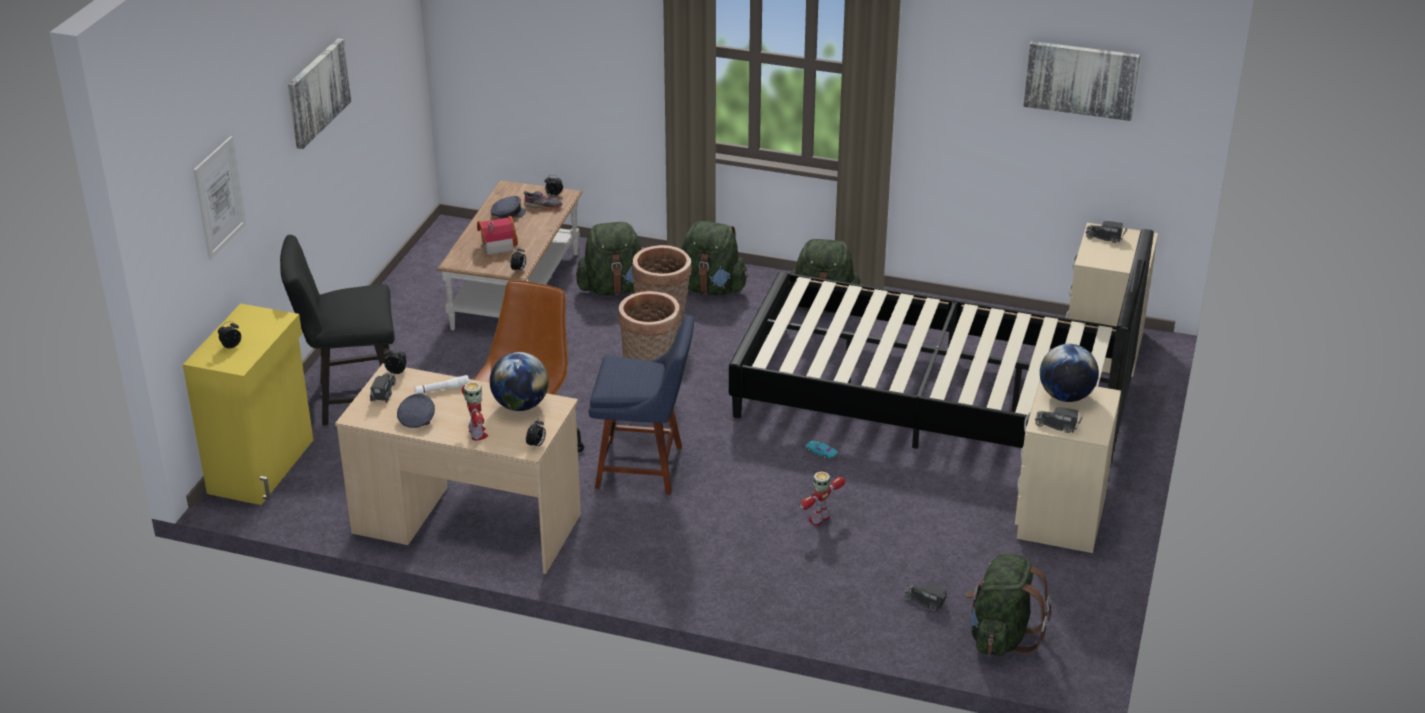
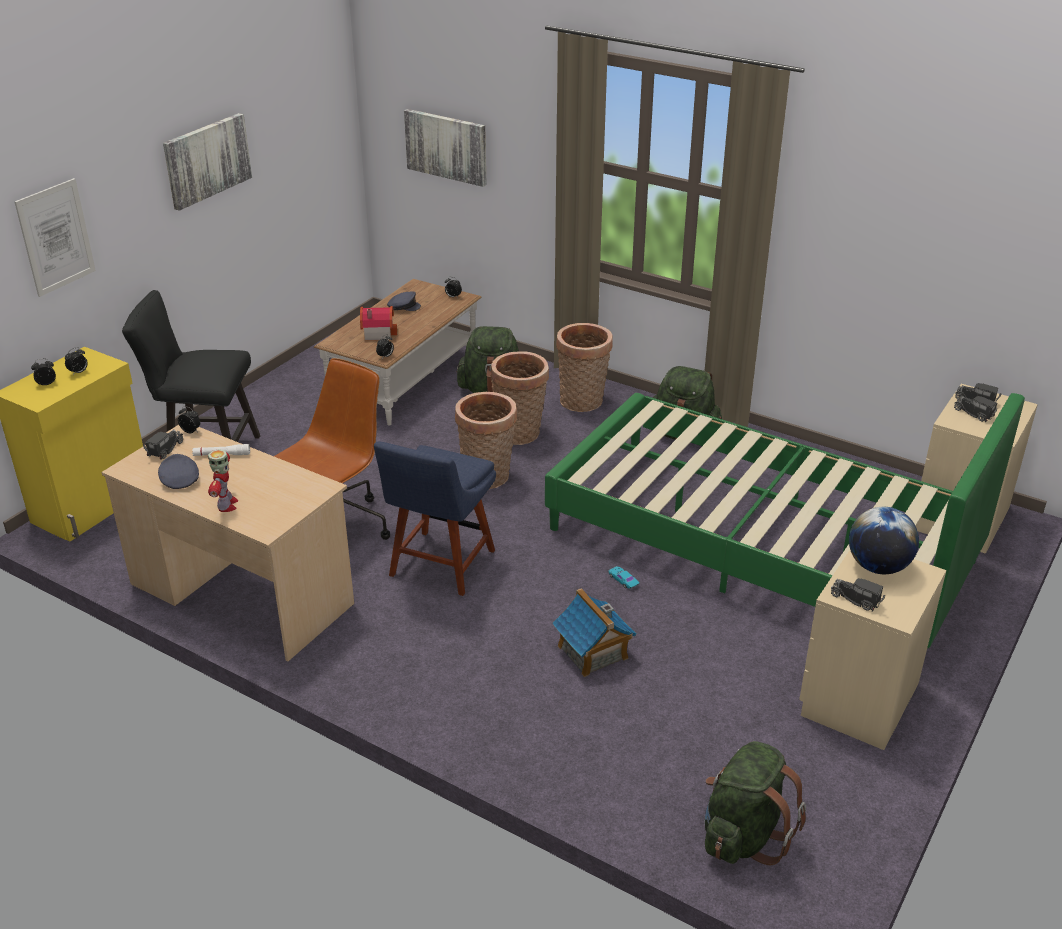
camera: 15 degrees right, 0 degrees up
(417, 418) = (179, 480): grey cap -> grey cap turned 45 degrees counterclockwise
(520, 405) = (286, 483): globe -> none
(536, 445) = (277, 526): alarm clock -> alarm clock (78, 372)
(543, 206) = (438, 304): grey shoe -> none
(644, 467) = (440, 566): blue chair -> blue chair turned 90 degrees clockwise
(711, 288) = (582, 403): green backpack -> basket
(819, 519) = (592, 652): toy robot -> toy house
(927, 602) = (672, 773): toy truck -> toy truck (975, 414)
(933, 401) = (759, 545): black bed -> green bed
(1081, 79) = (971, 225): picture -> picture (446, 146)

